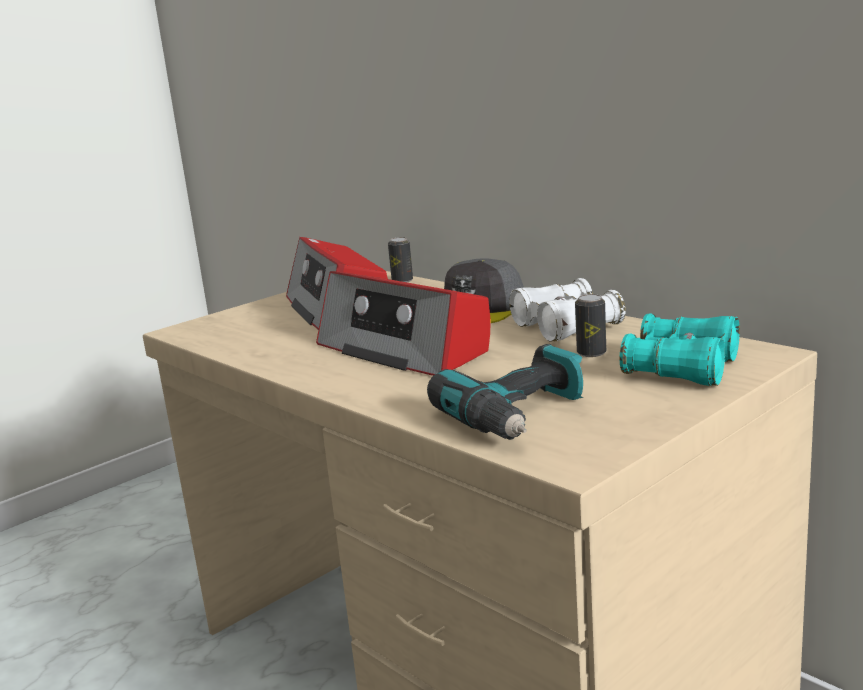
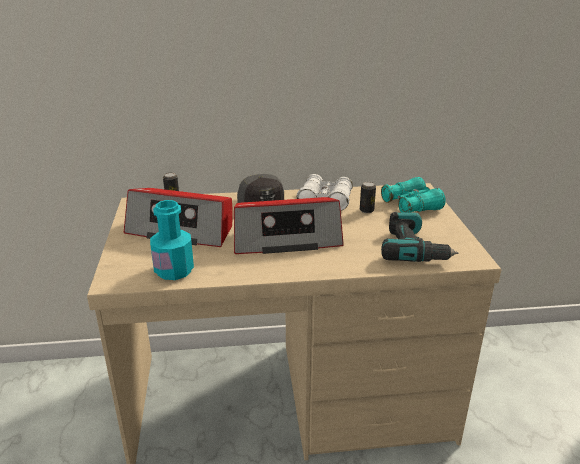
camera: 55 degrees left, 10 degrees up
(237, 339) = (174, 270): none -> turquoise bottle

